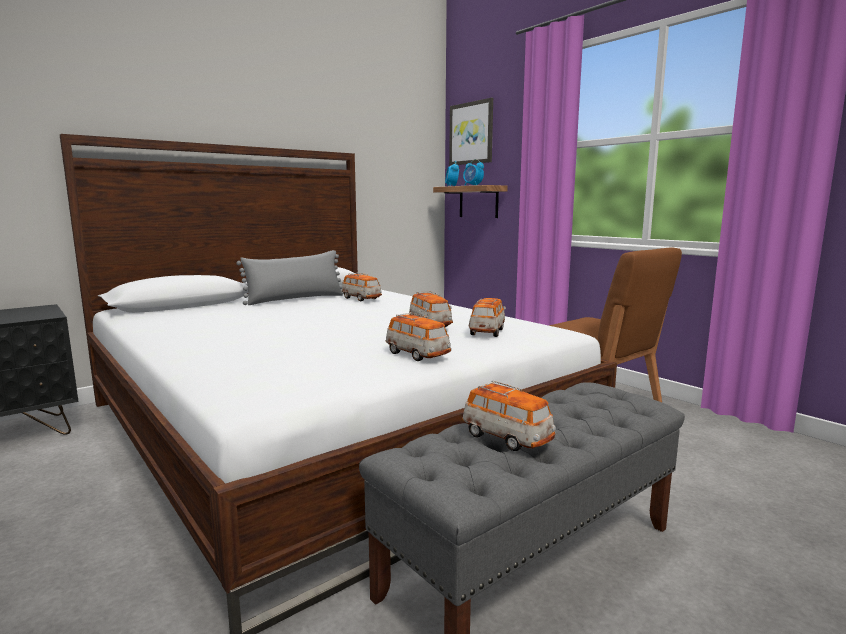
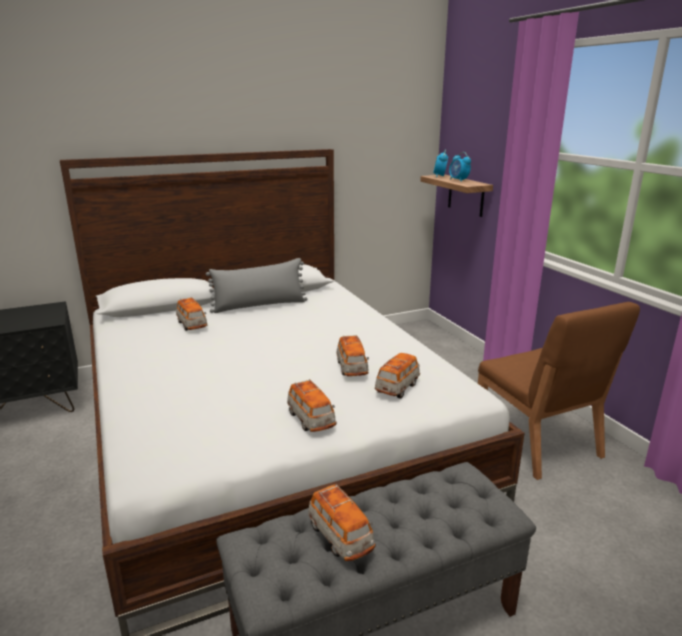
camera: 15 degrees right, 10 degrees up
(361, 299) = (317, 311): toy car -> toy car (192, 325)
(471, 133) = (464, 120): picture -> none

